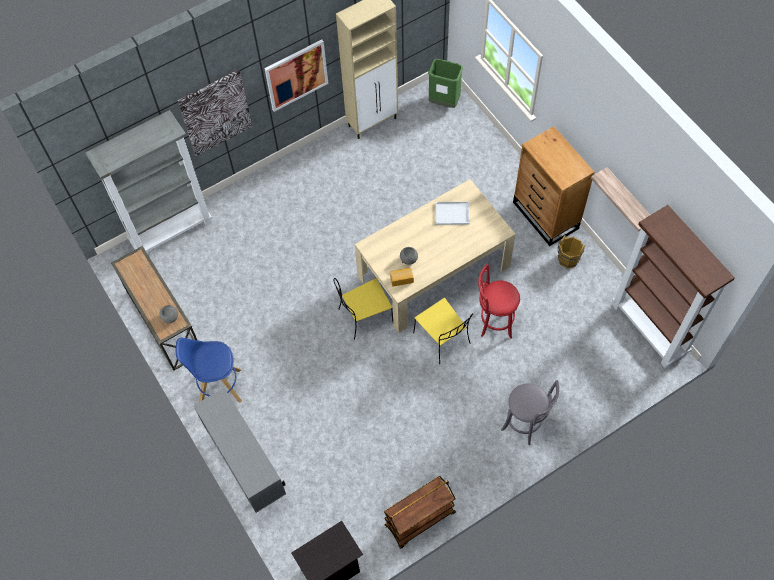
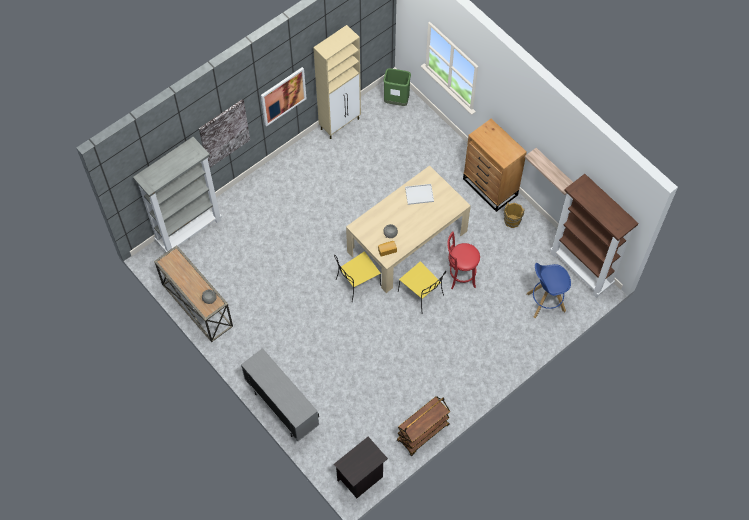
camera: 10 degrees left, 0 degrees up
(219, 387) = (250, 351): blue stool -> blue stool (545, 302)
(525, 424) = (494, 352): grey stool -> none

